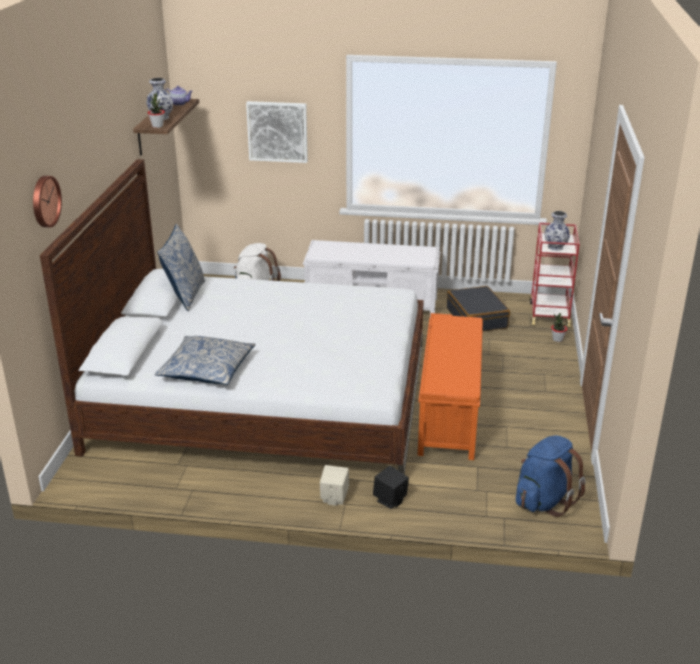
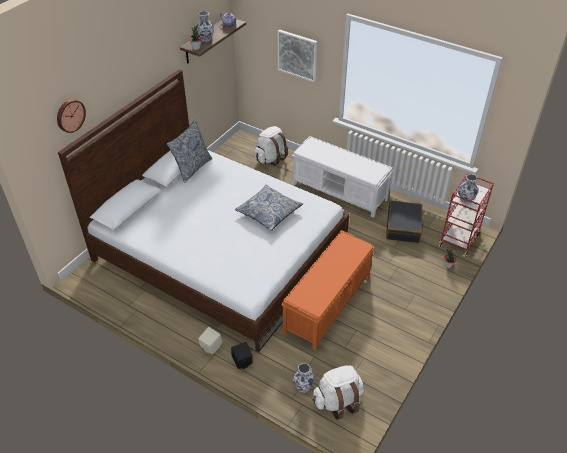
camera: 25 degrees right, 15 degrees up
(207, 370) = (163, 238): pillow -> pillow (268, 212)
(489, 499) = (303, 386): none -> vase
(544, 500) = (337, 401): blue backpack -> white backpack

